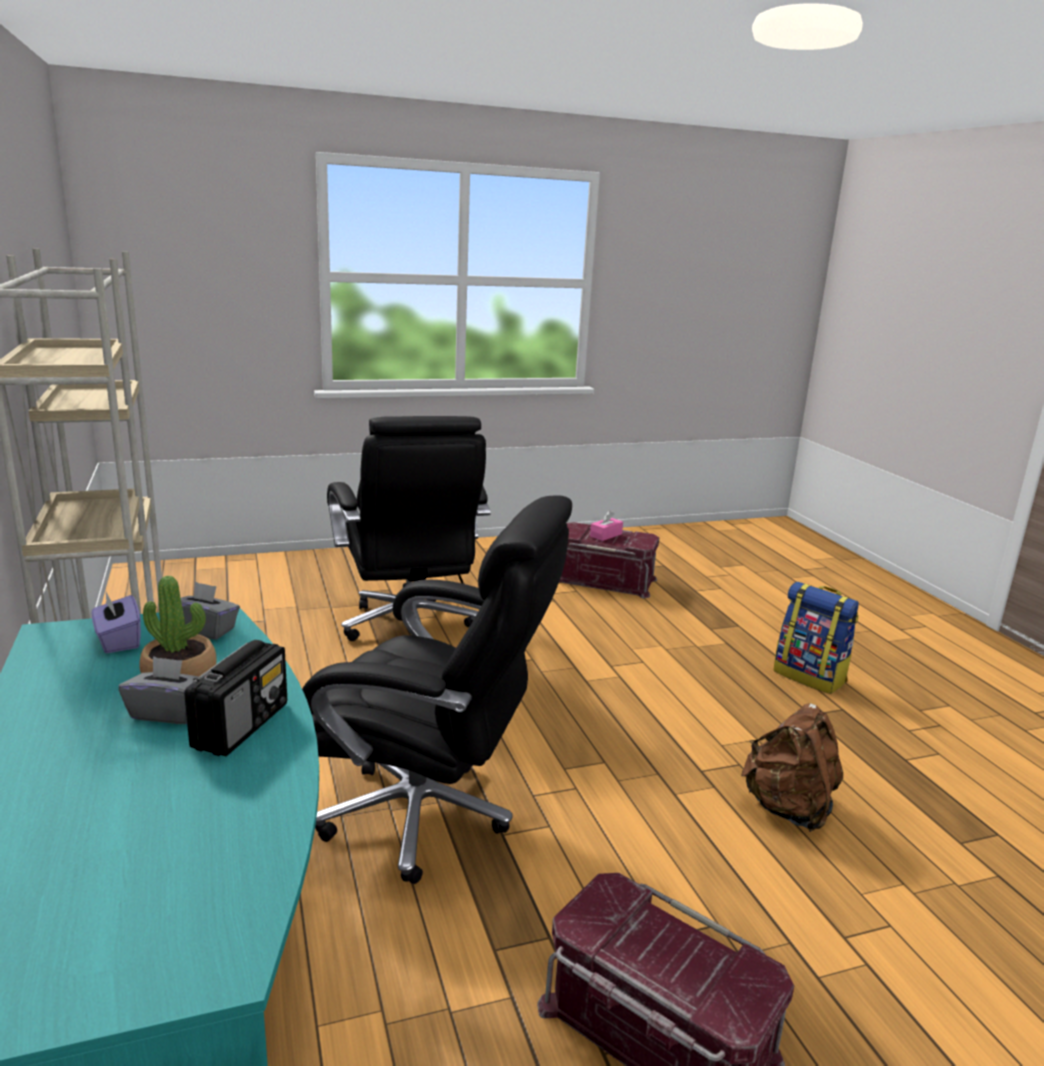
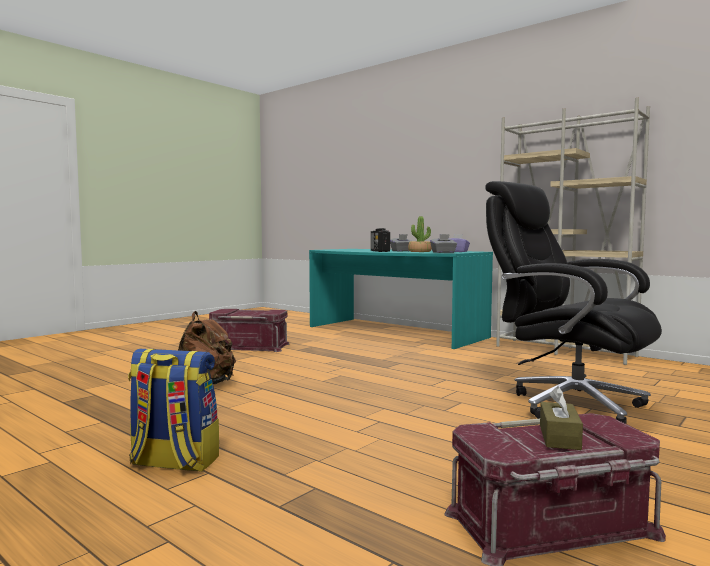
camera: 150 degrees right, 15 degrees down
(428, 818) = (377, 356): black office chair -> none
(606, 535) = (559, 437): pink tissue box -> brown tissue box

